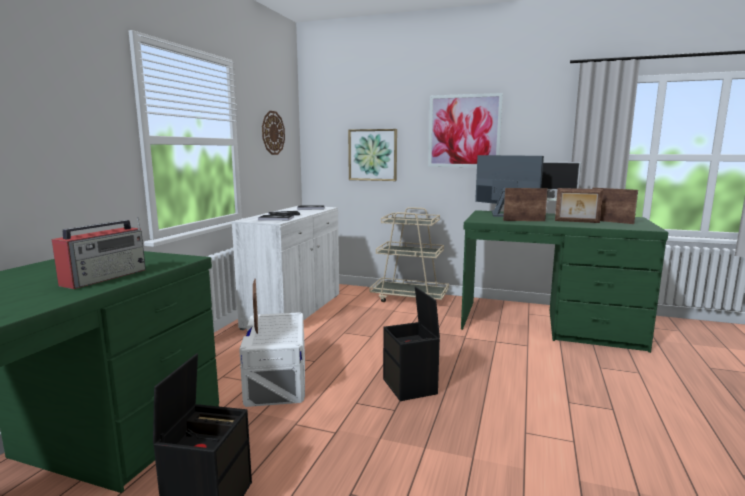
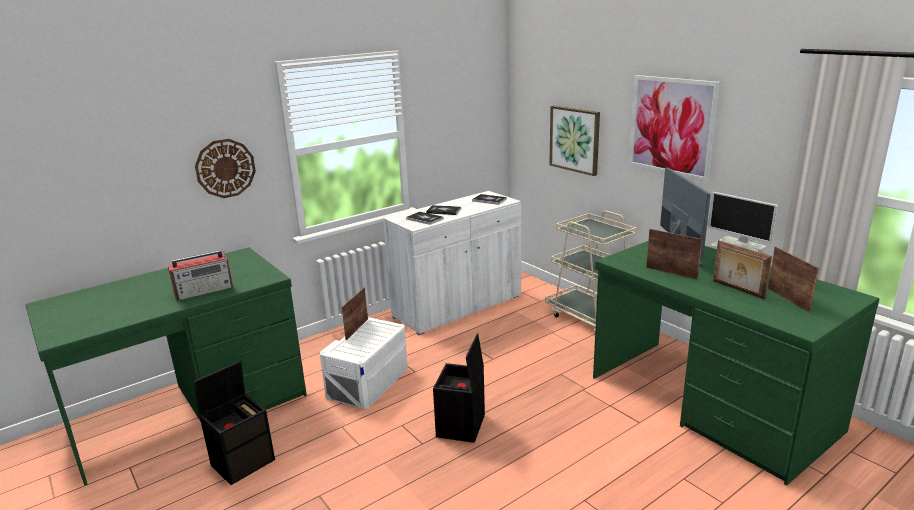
camera: 35 degrees right, 10 degrees up
(273, 133) = (461, 112): wall clock -> wall clock (225, 168)

